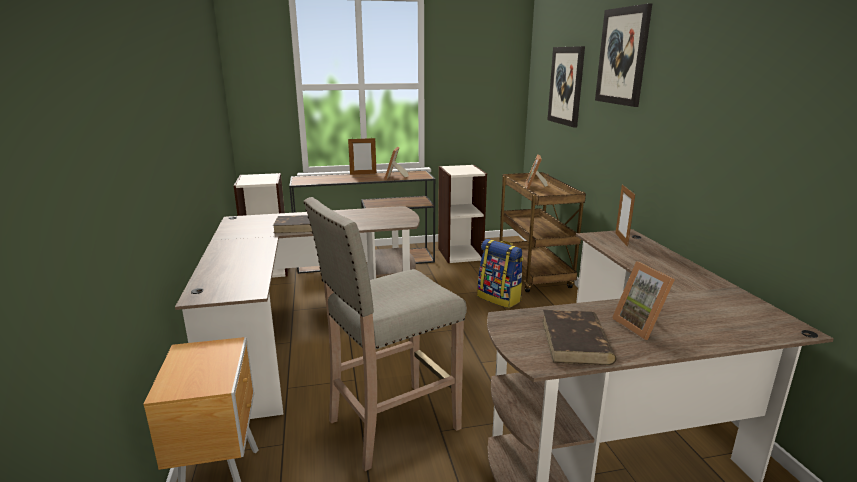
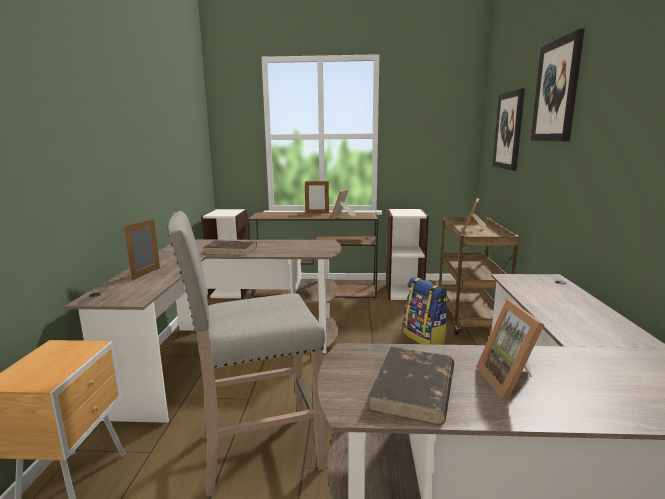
camera: 15 degrees right, 5 degrees down
(621, 239) = (540, 283): picture frame -> picture frame (146, 273)

